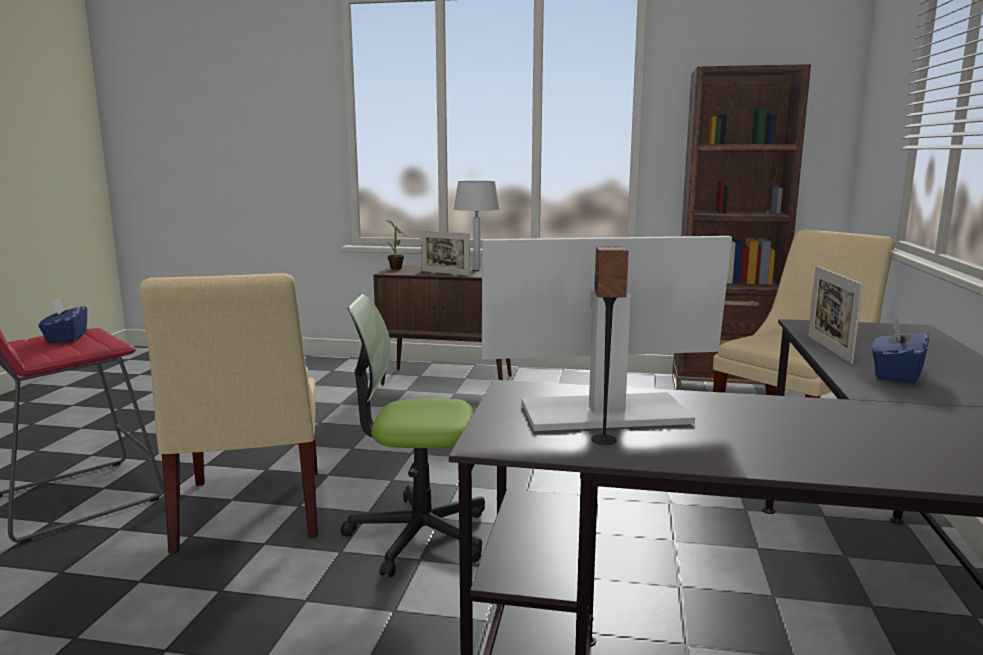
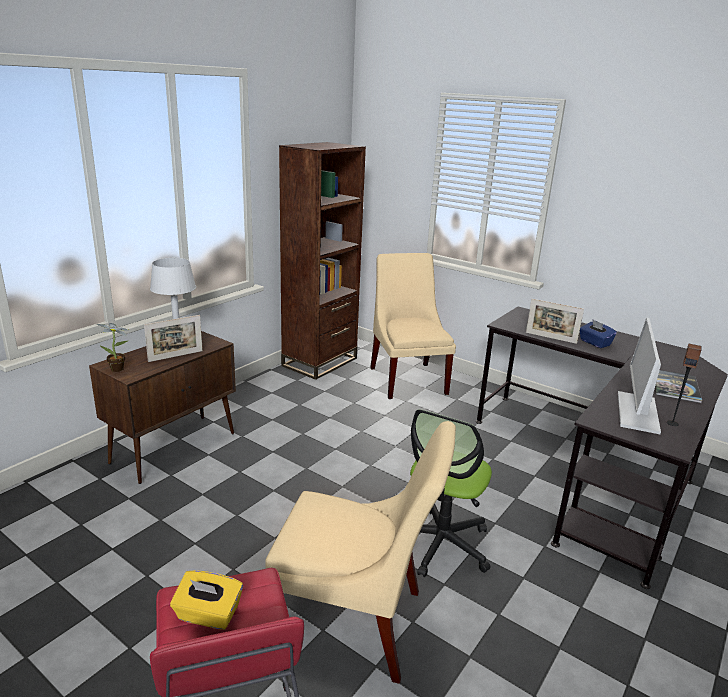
camera: 65 degrees left, 10 degrees up
(66, 338) = (208, 614): blue tissue box -> yellow tissue box
(819, 442) = (675, 386): none -> book

